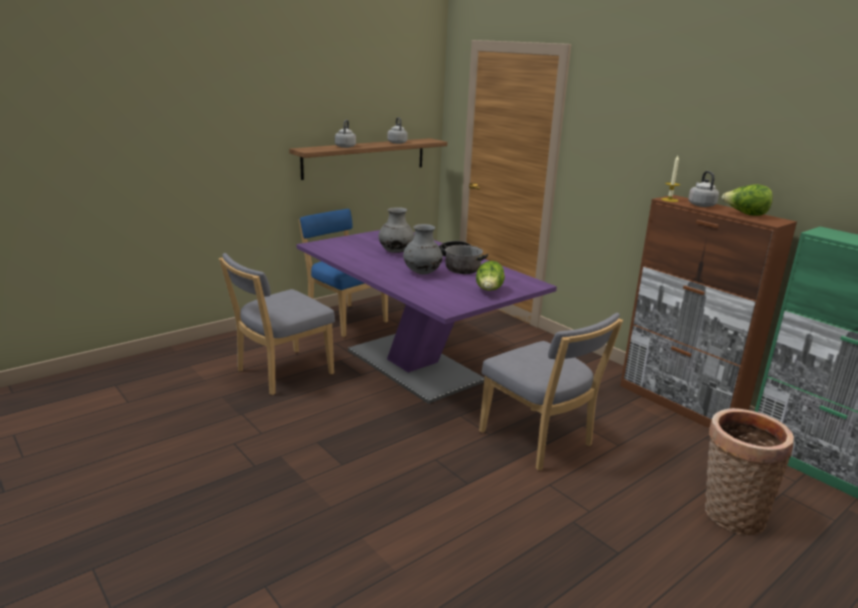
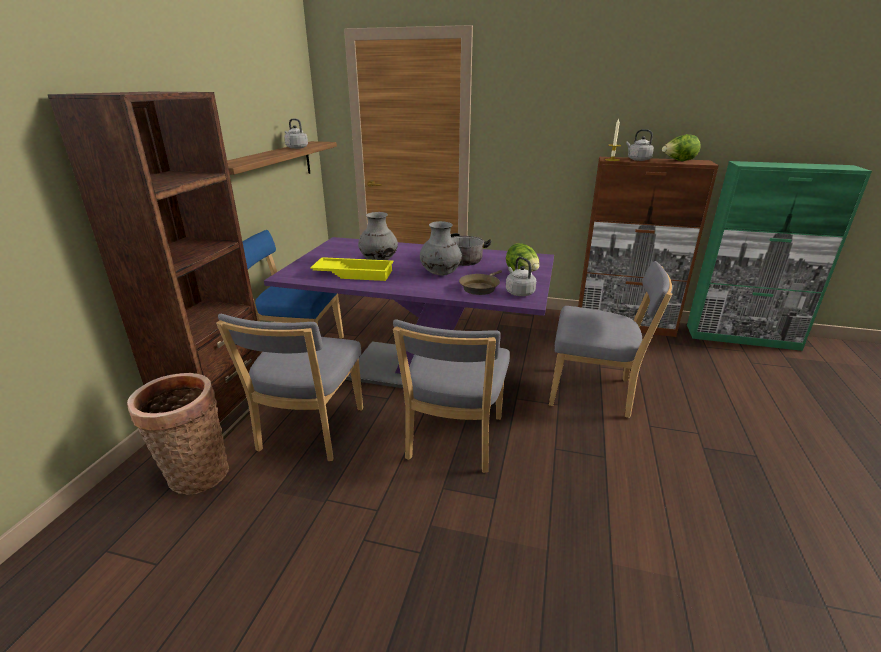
camera: 35 degrees left, 5 degrees up
(246, 340) = (219, 412): none -> brown bookcase
(345, 146) = (258, 157): grey kettle -> grey kettle (519, 292)
(361, 255) = (354, 273): none -> yellow tray
(365, 420) = (453, 441): none -> grey chair
(430, 290) = (480, 287): none -> brown frying pan
(729, 514) = (754, 390): basket -> basket (194, 474)

